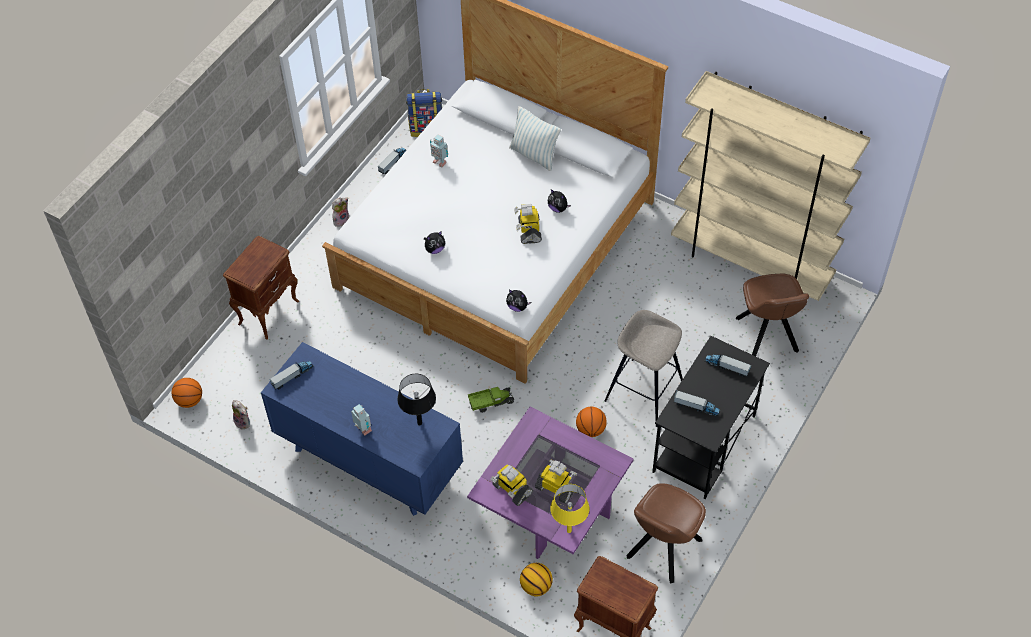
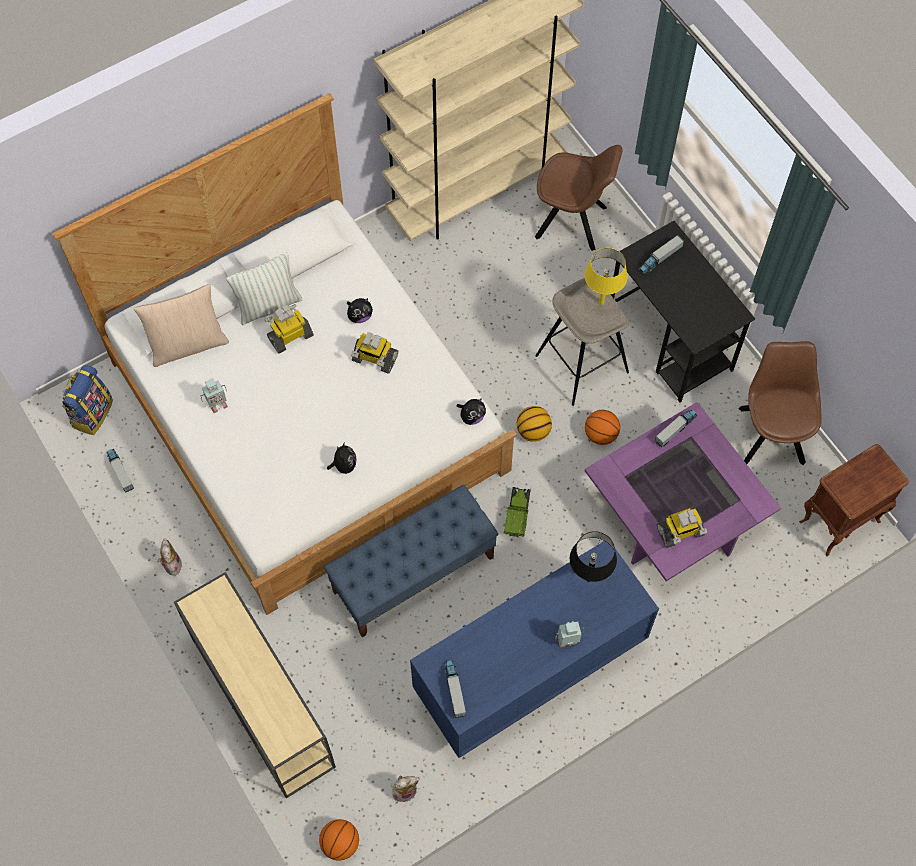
camera: 65 degrees left, 10 degrees up
(269, 312) = (261, 701): brown nightstand -> beige console table
(408, 358) = (413, 574): none -> blue bench
(476, 126) = (188, 344): none -> beige pillow
(536, 586) = (760, 571): basketball -> basketball (533, 431)
(556, 488) = (698, 489): toy robot -> toy robot (290, 336)
(569, 530) = (754, 500): yellow table lamp -> yellow table lamp (601, 302)
(663, 548) = (770, 434): brown chair -> brown chair turned 150 degrees counterclockwise
(696, 407) = (694, 308): toy truck -> toy truck (675, 429)

